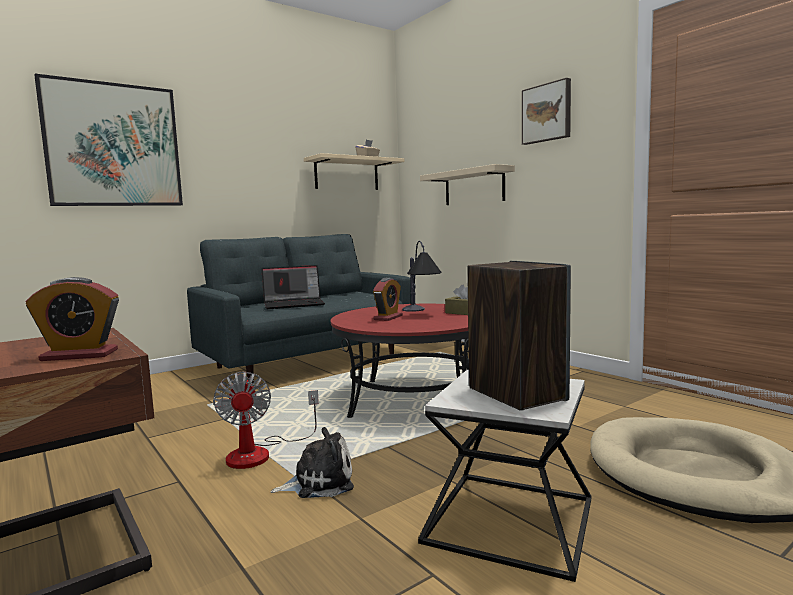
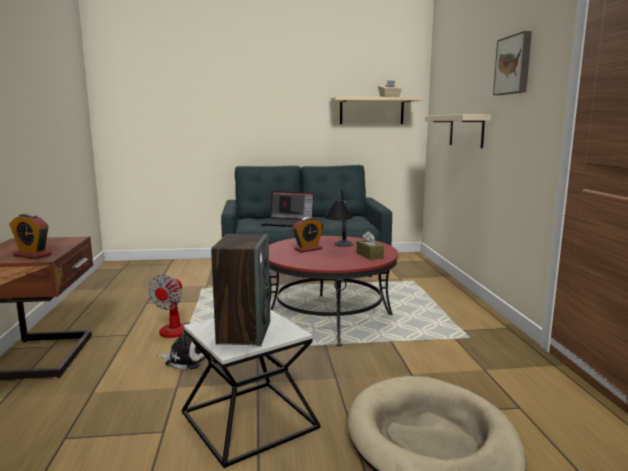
camera: 30 degrees right, 5 degrees up
(113, 145) = (183, 95): picture -> none

